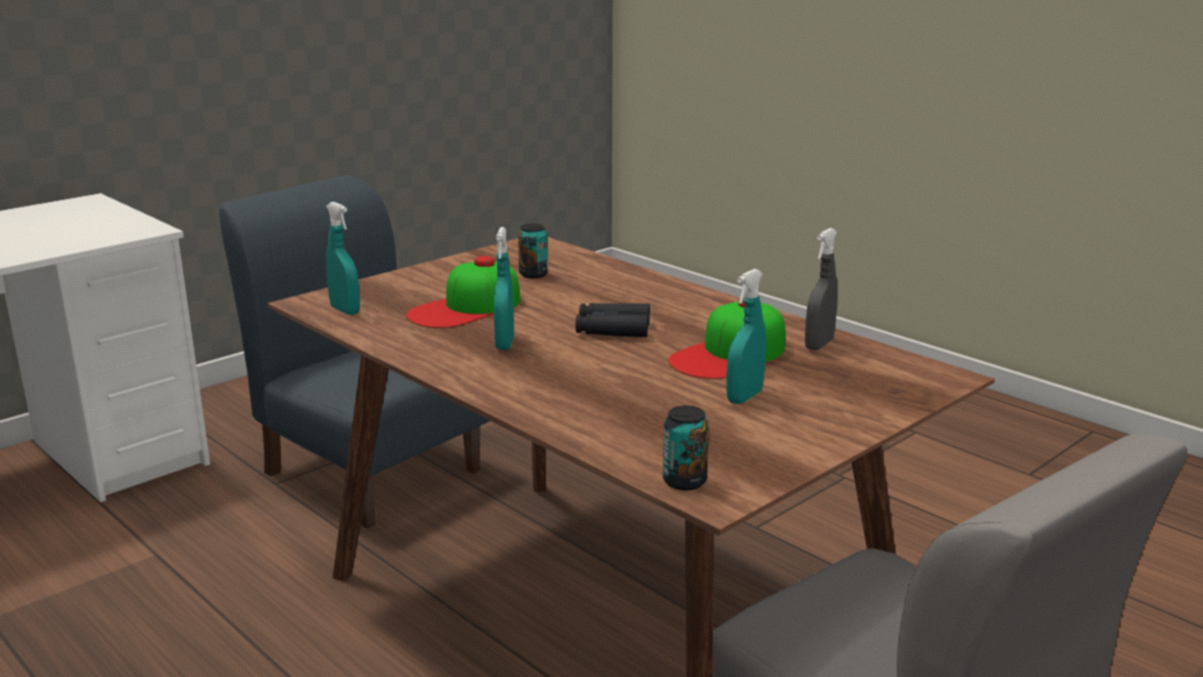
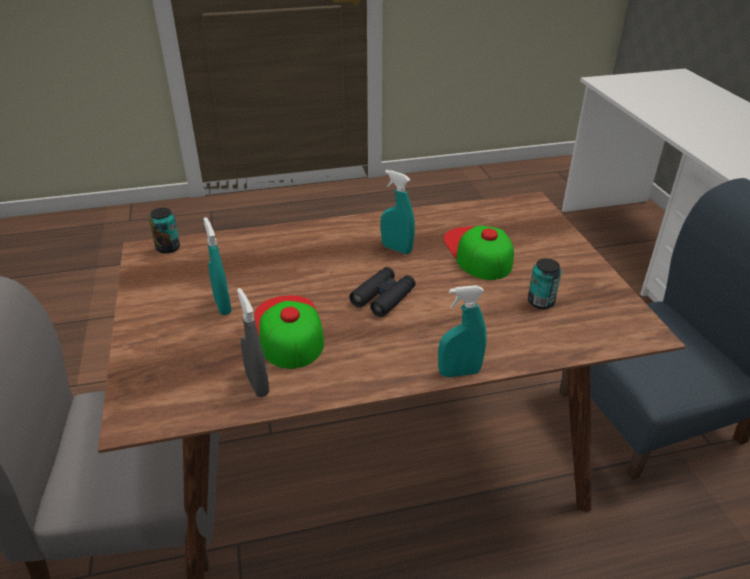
camera: 120 degrees right, 15 degrees up
(345, 310) = (505, 211): turquoise spray bottle -> turquoise spray bottle (459, 372)

